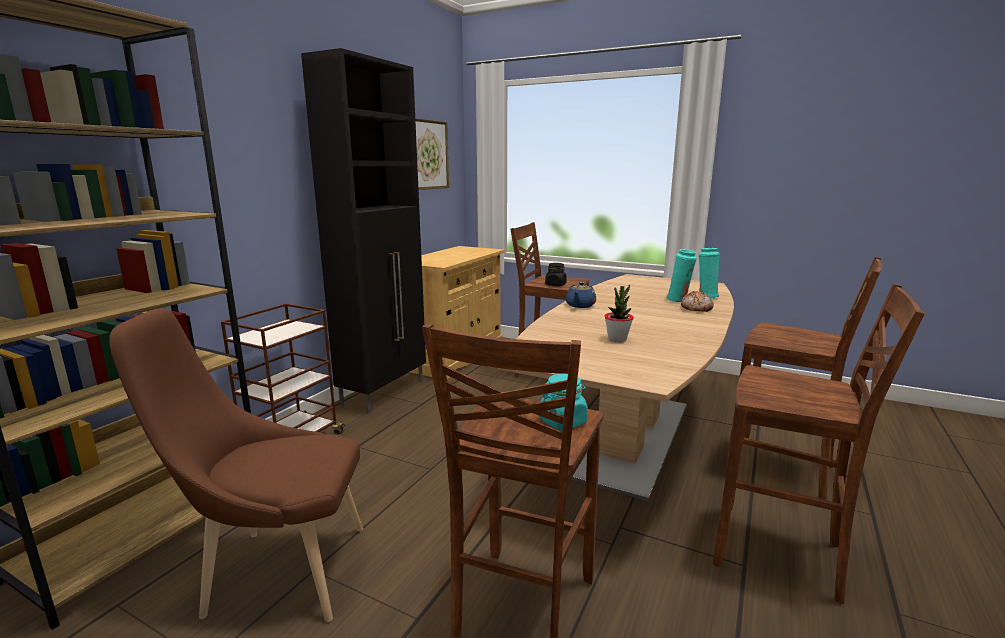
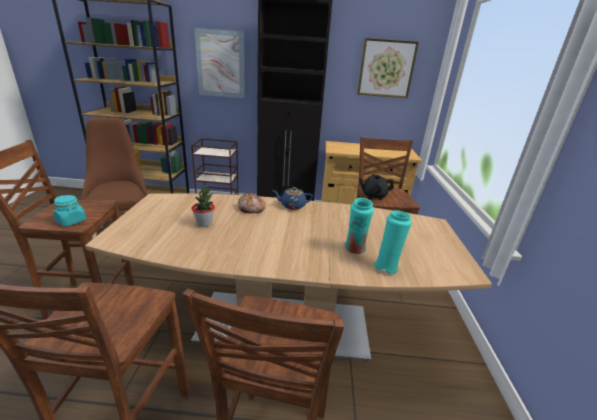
camera: 65 degrees right, 10 degrees up
(238, 163) = (220, 64): none -> picture
(555, 285) = (373, 196): black jar -> black teapot
(697, 308) = (329, 260): bread -> bread (251, 208)

